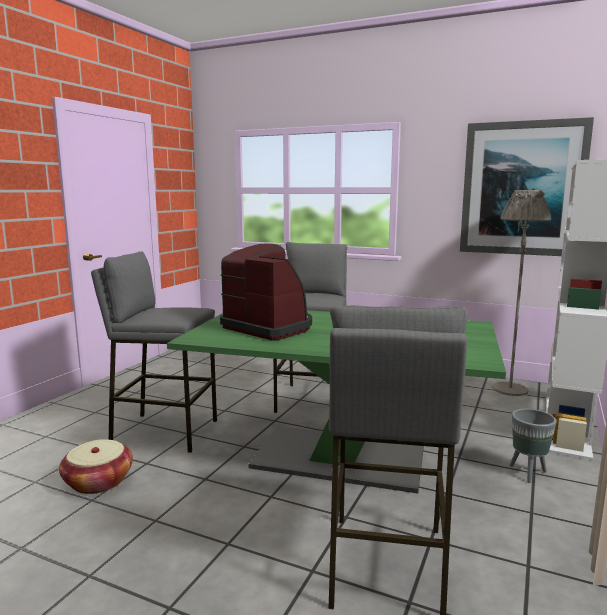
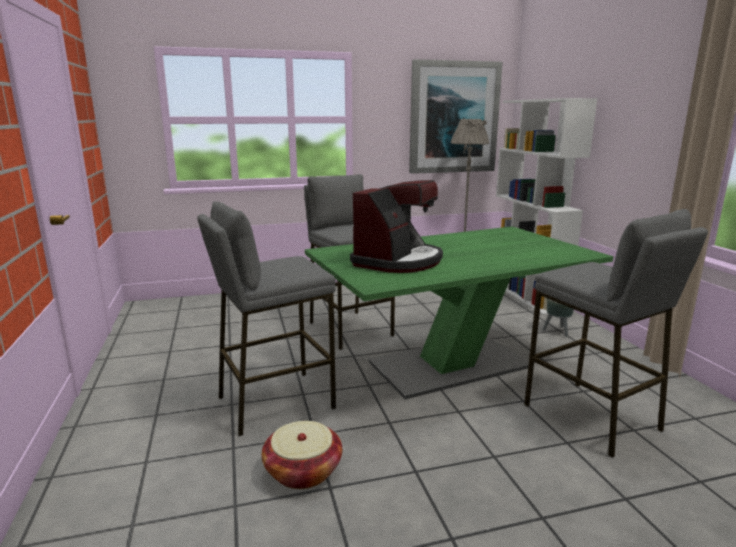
camera: 40 degrees left, 5 degrees up
(269, 327) = (398, 261): coffee machine -> coffee machine turned 120 degrees clockwise

